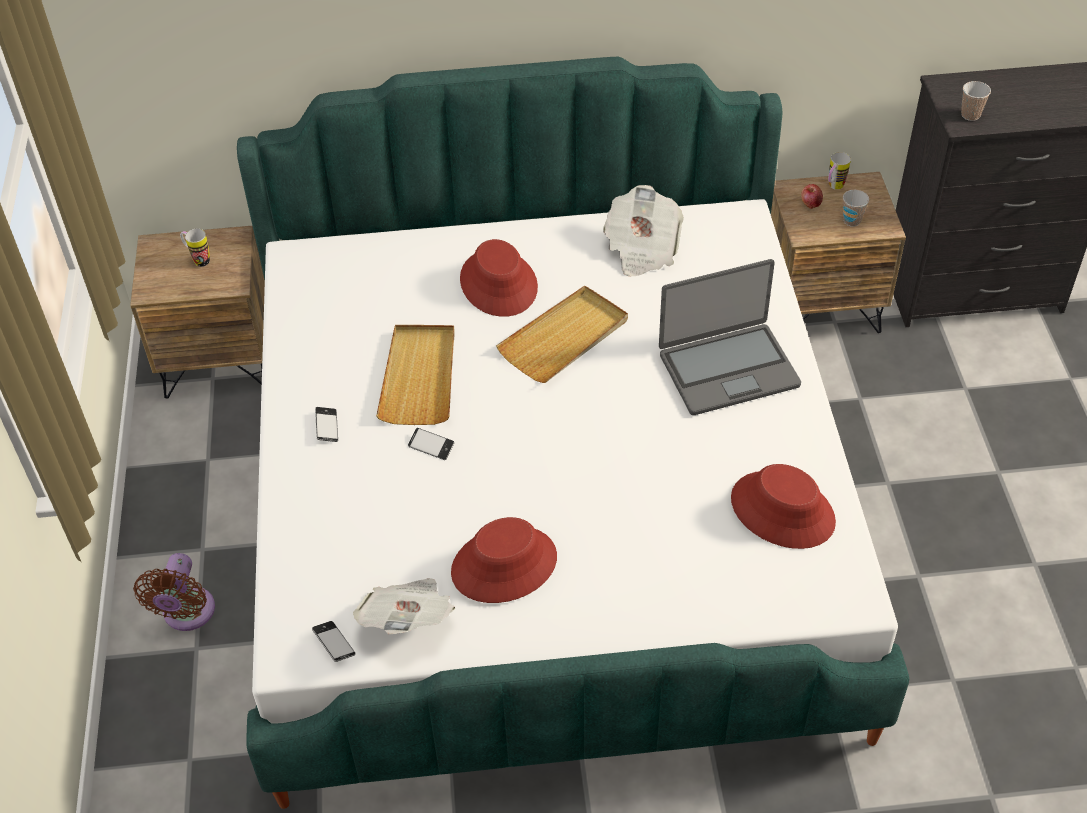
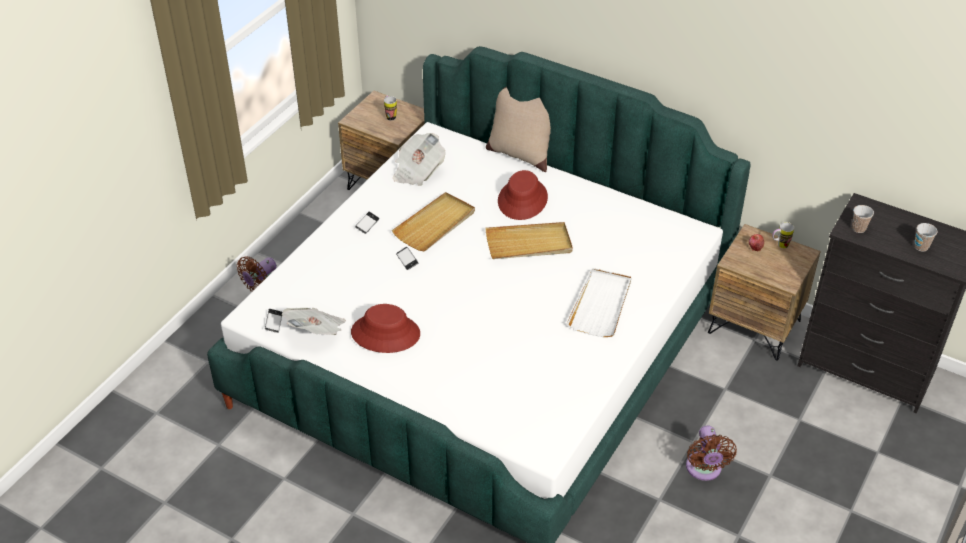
camera: 35 degrees right, 5 degrees down
(435, 225) = (520, 154): none -> beige pillow
(642, 249) = (620, 220): newspaper -> newspaper (417, 171)
(728, 369) = (601, 305): laptop -> white tray
(782, 510) = (553, 389): red hat -> none
(851, 221) = (770, 269): cup -> cup (921, 247)
(929, 509) = (704, 470): none -> brown fan

